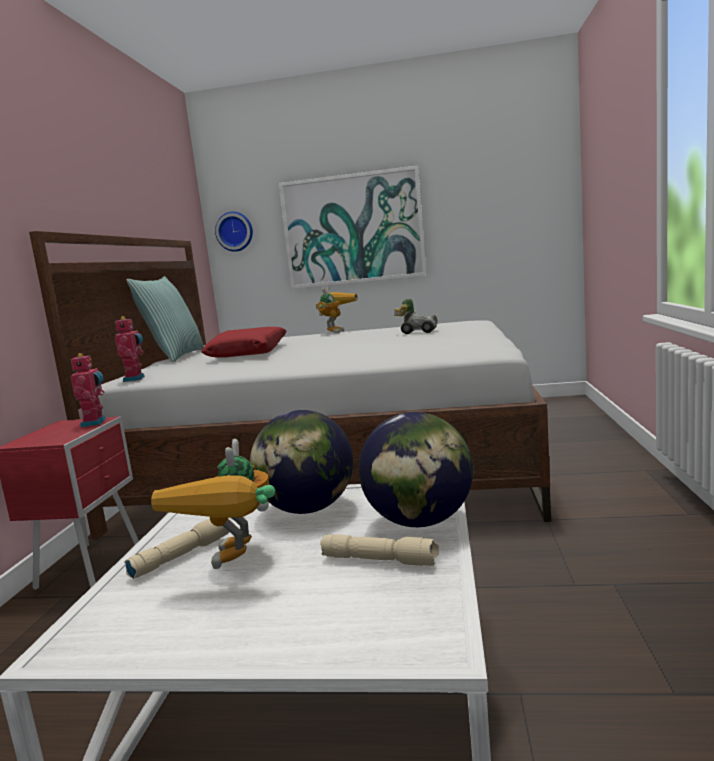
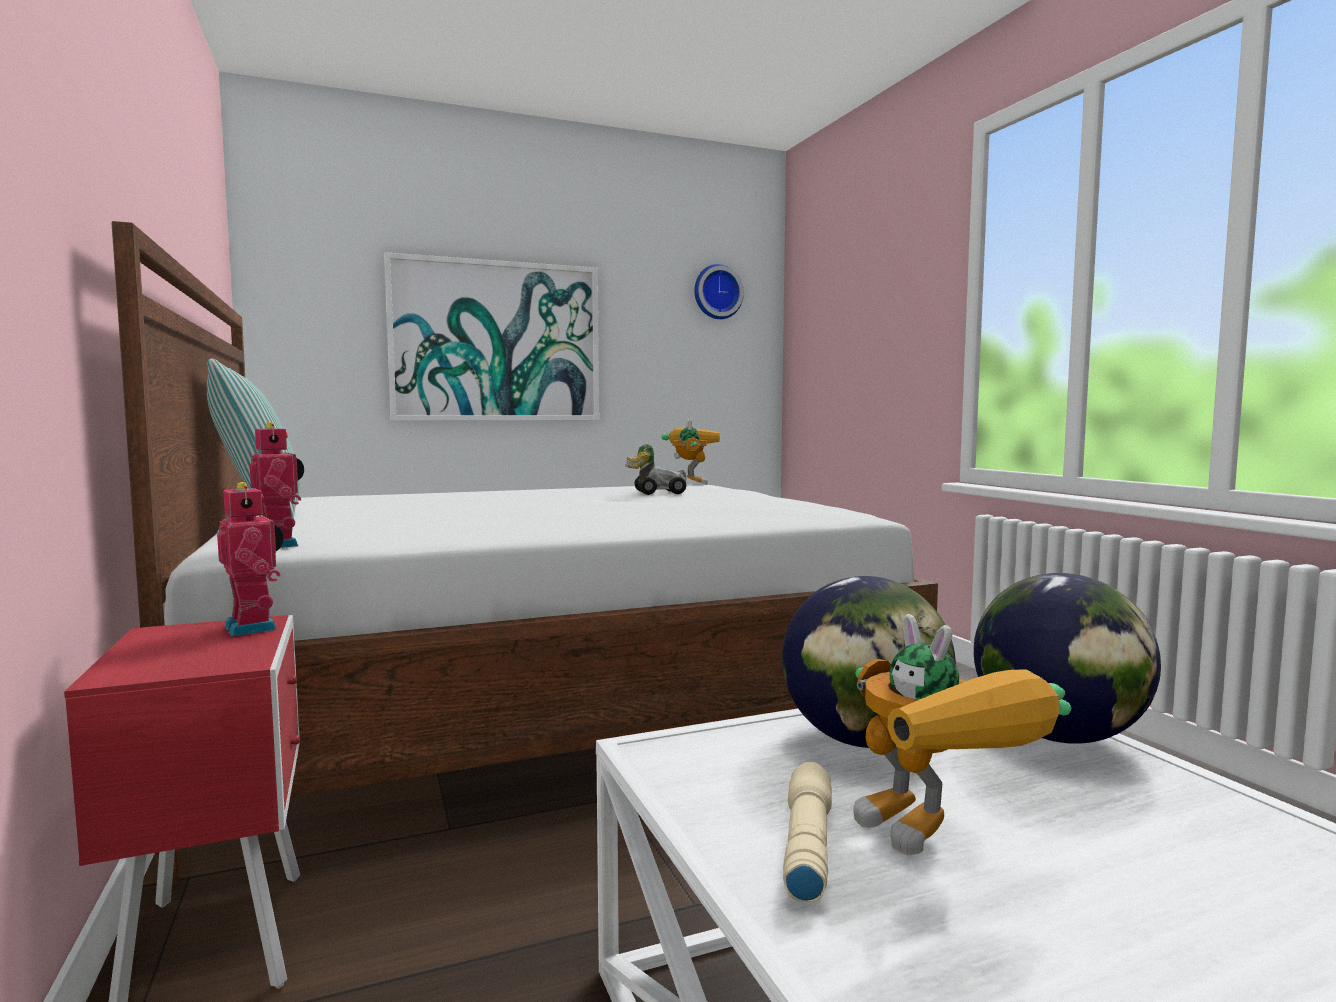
camera: 30 degrees left, 5 degrees down
(235, 231) = (294, 317): wall clock -> wall clock (717, 292)
(249, 353) = (422, 512): red pillow -> none
(335, 331) = (500, 489): toy robot -> toy robot (690, 483)
(380, 560) = (1118, 794): beige flashlight -> none

